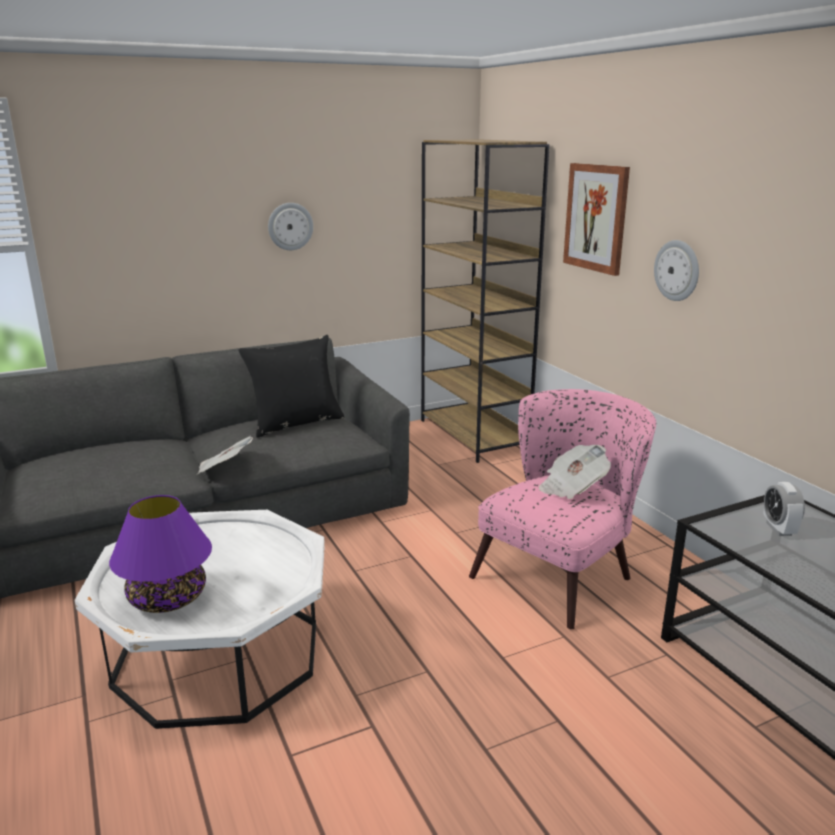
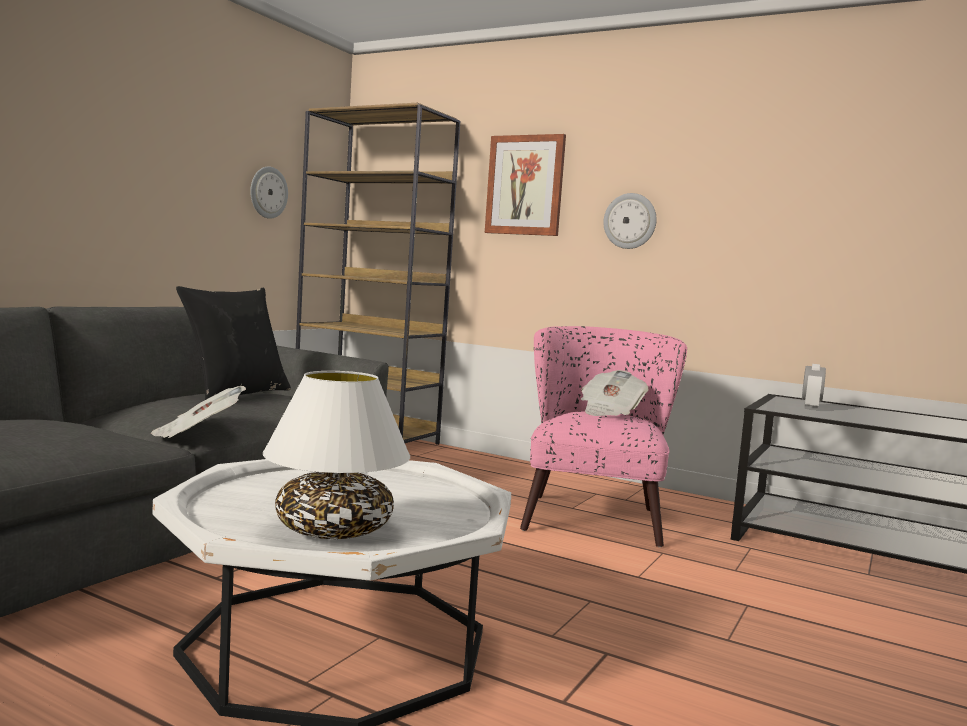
camera: 35 degrees left, 15 degrees down
(168, 598) = (333, 530): purple table lamp -> white table lamp
(290, 226) = (172, 171): wall clock -> wall clock (268, 192)
(778, 529) = (810, 408): alarm clock -> alarm clock turned 120 degrees counterclockwise

